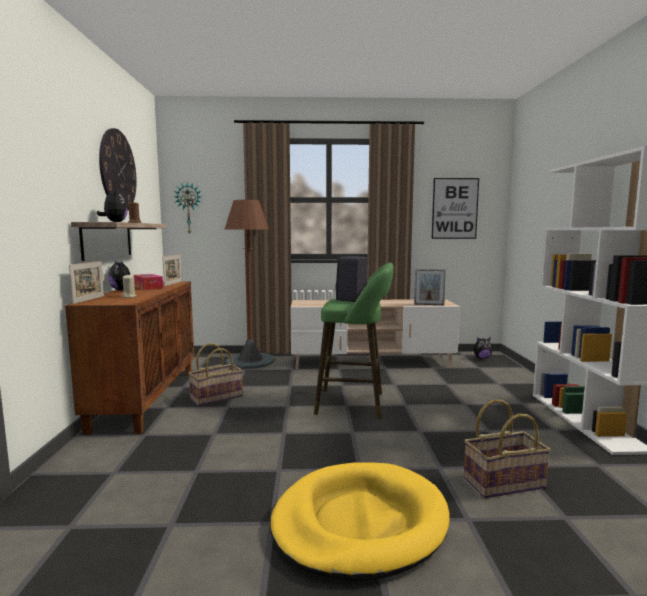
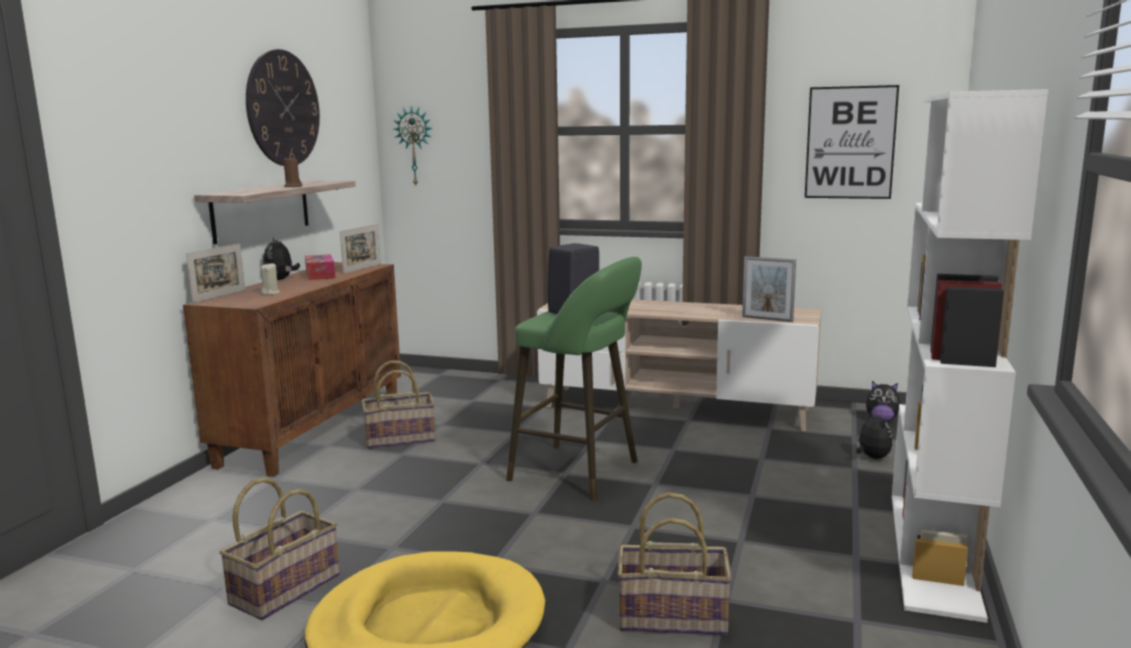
camera: 20 degrees right, 5 degrees up
(114, 222) = (260, 189): plush toy -> plush toy (871, 457)
(222, 516) = (285, 589): none -> basket
(250, 361) = (492, 387): brown floor lamp -> none

